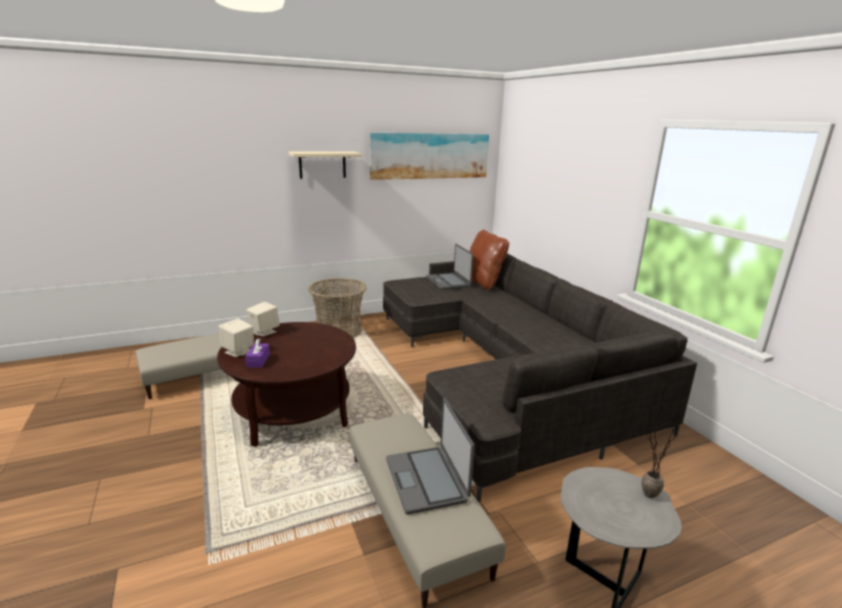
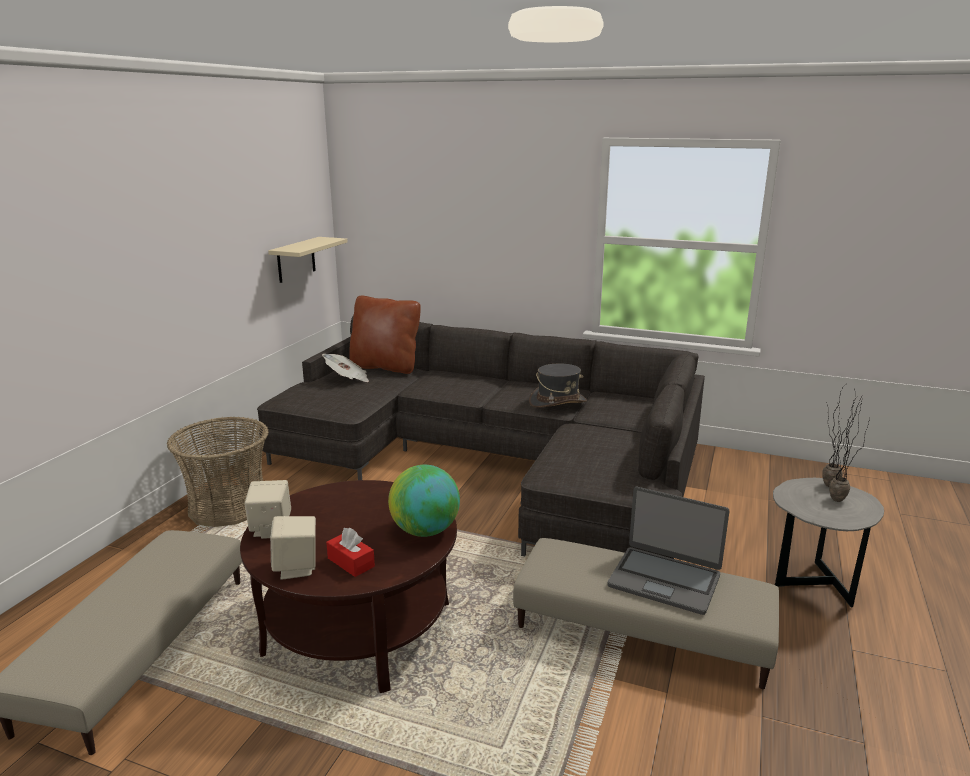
camera: 45 degrees left, 0 degrees up
(258, 360) = (351, 562): purple tissue box -> red tissue box
(313, 364) = (425, 531): none -> globe
(322, 164) = (137, 238): beige shelf -> beige shelf (296, 259)
(430, 156) = (264, 201): picture -> none
(448, 282) = (347, 379): laptop -> newspaper
(548, 338) = (558, 402): none -> grey hat
(625, 510) = (838, 503): none -> potted plant

